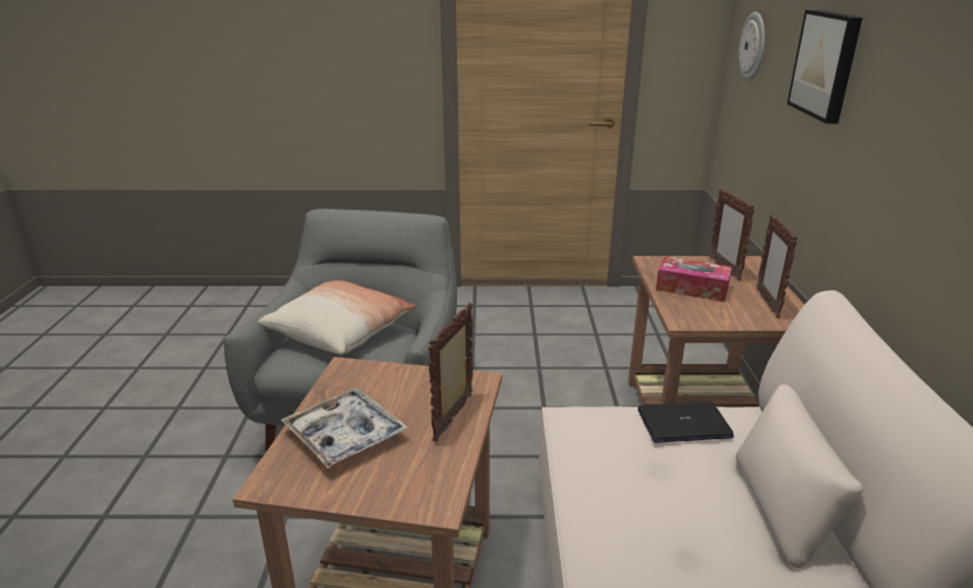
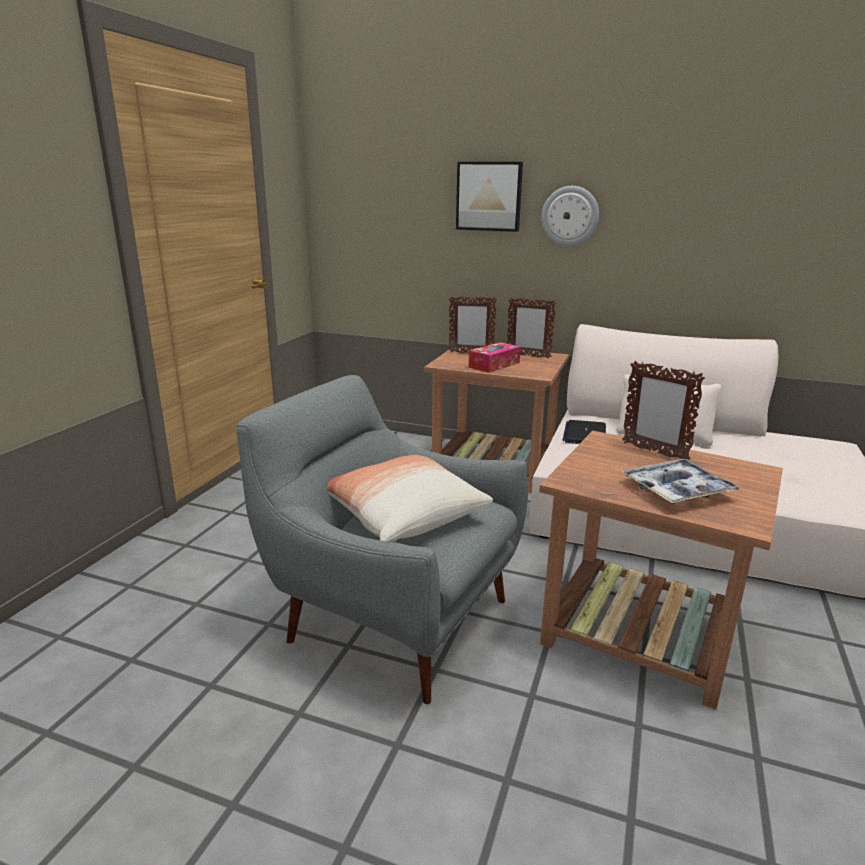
camera: 70 degrees left, 5 degrees down
(753, 46) = (366, 198): wall clock -> wall clock (570, 216)

